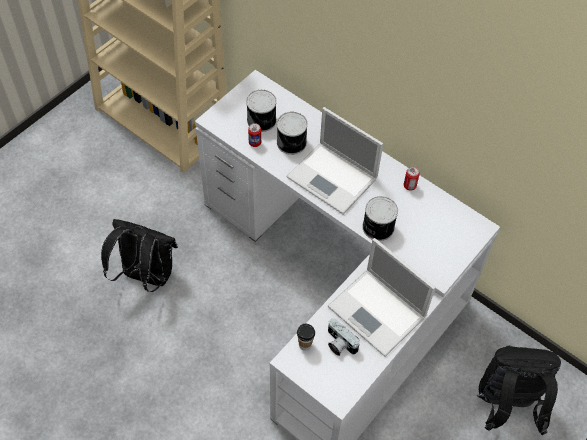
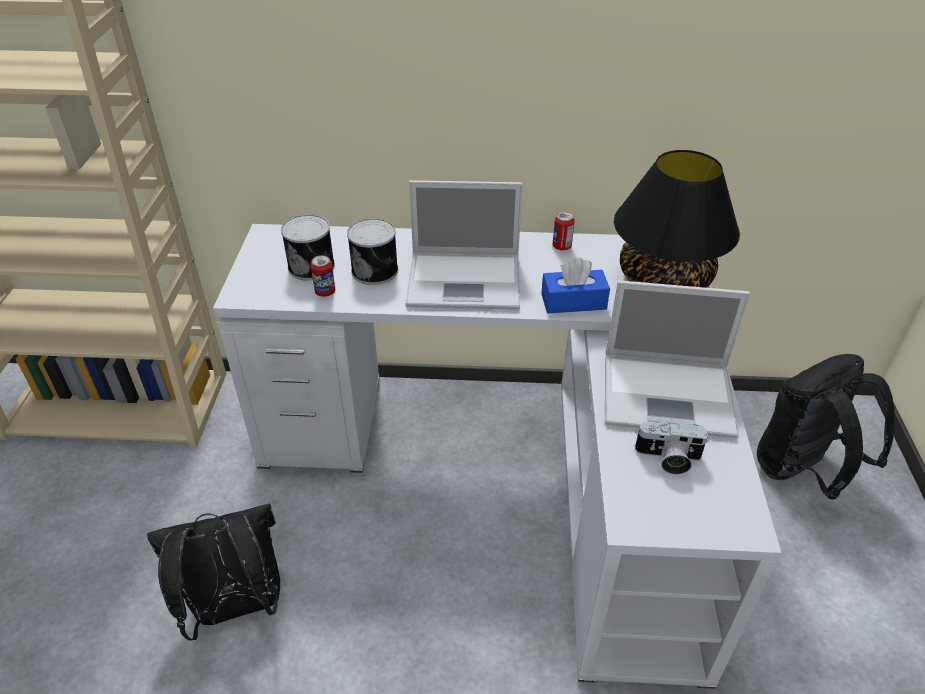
camera: 35 degrees left, 15 degrees down
(305, 344) = (628, 488): cup -> none
(377, 227) = (573, 301): can -> blue tissue box
(444, 245) = (664, 280): none -> black table lamp

